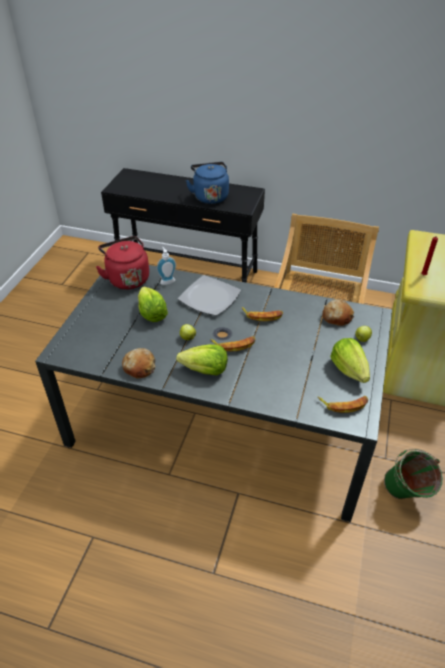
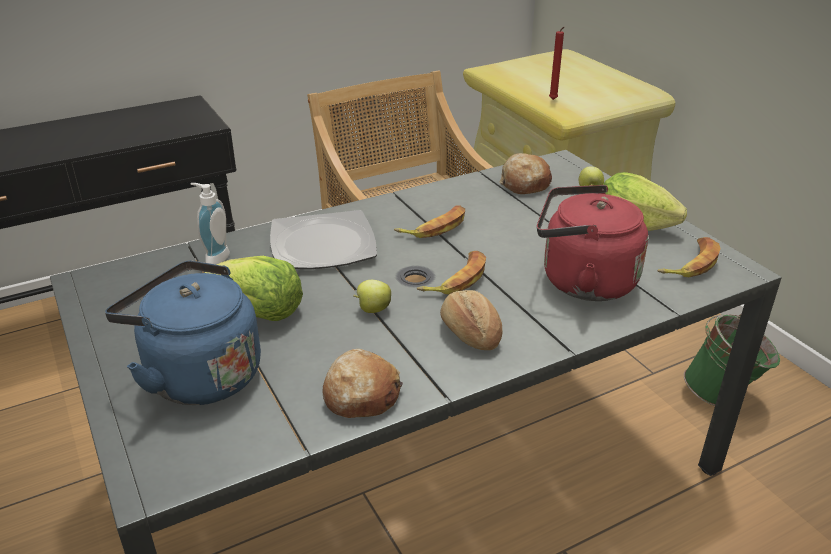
camera: 45 degrees left, 10 degrees down
(127, 278) = (129, 289): red kettle -> red kettle (582, 281)
(205, 370) = (469, 333): lettuce -> bread
(210, 196) = (124, 130): blue kettle -> blue kettle (198, 374)

